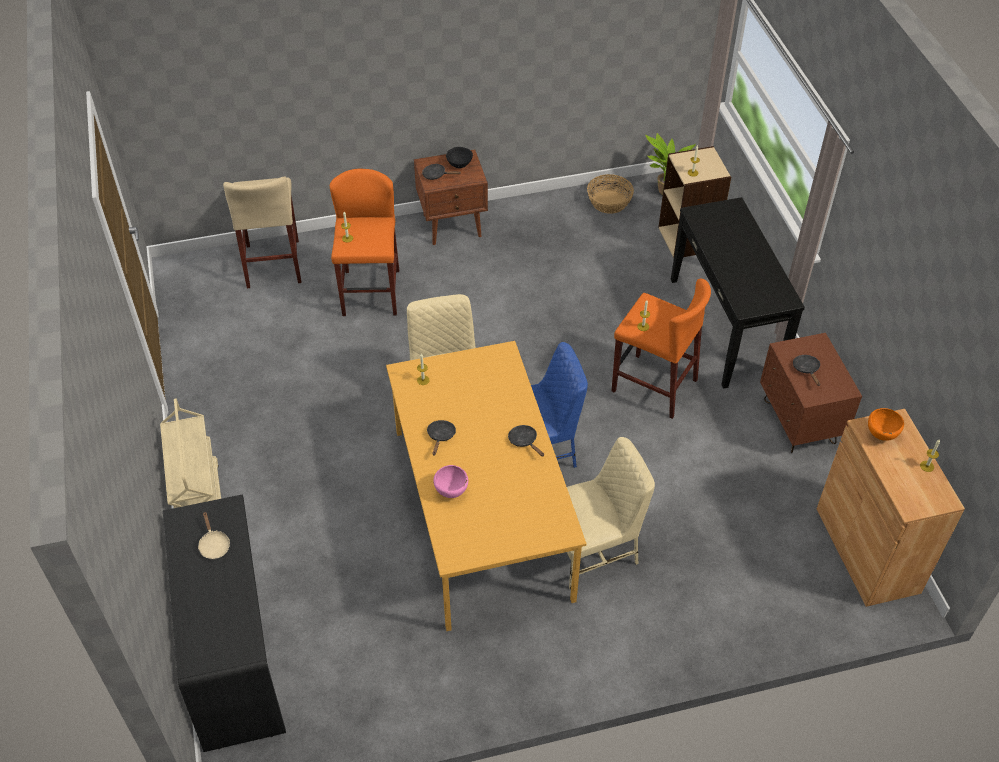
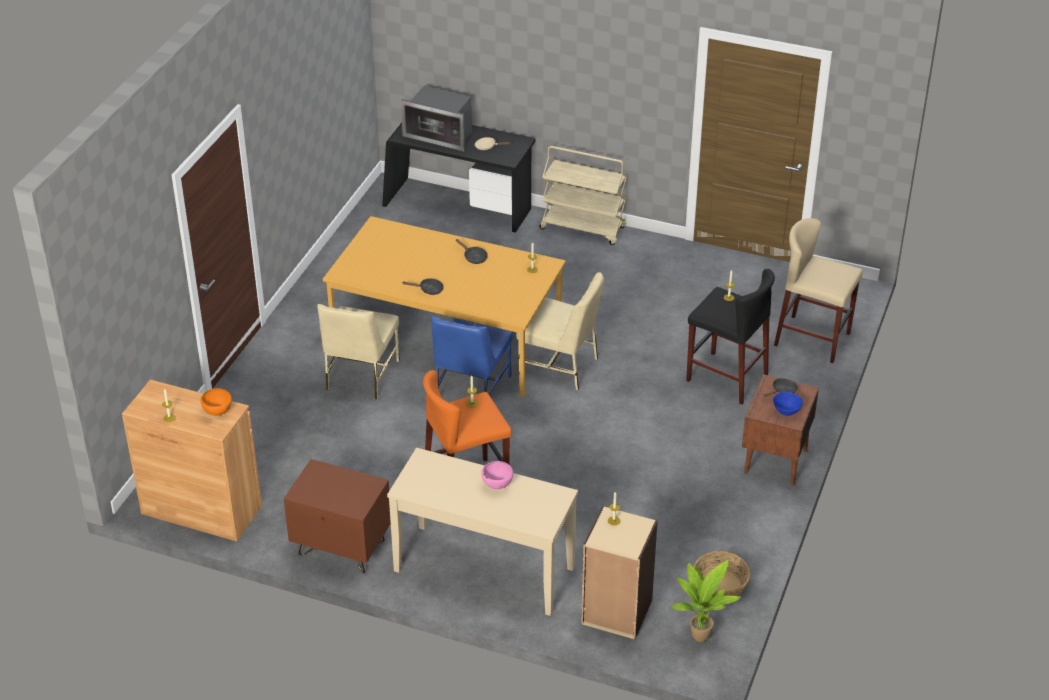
camera: 125 degrees right, 10 degrees down
(216, 610) = (440, 135): none -> microwave
(371, 293) = (726, 377): orange stool -> black stool
(452, 492) = (424, 243): pink bowl -> pink bowl (497, 486)
(459, 164) = (786, 411): black bowl -> blue bowl
(726, 326) = (484, 569): black console table -> beige console table
(806, 369) = (341, 483): black frying pan -> none

